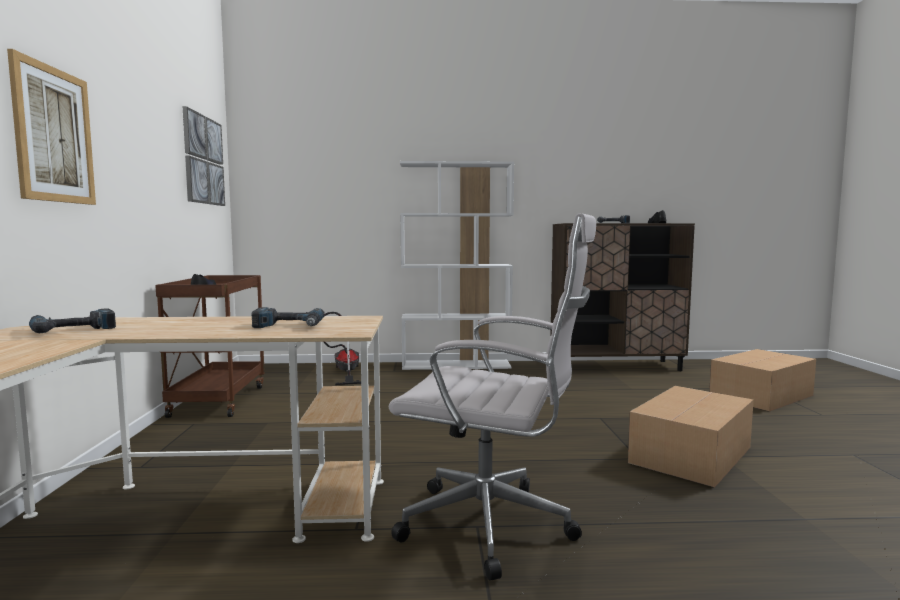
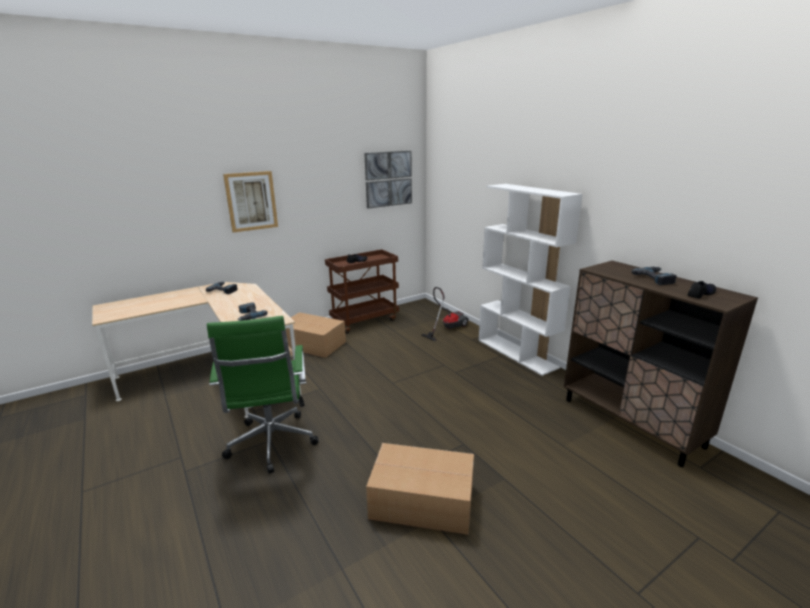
camera: 60 degrees right, 15 degrees up
(495, 526) = (272, 445): white office chair -> green office chair
(762, 395) = (659, 539): cardboard box -> cardboard box (313, 344)

